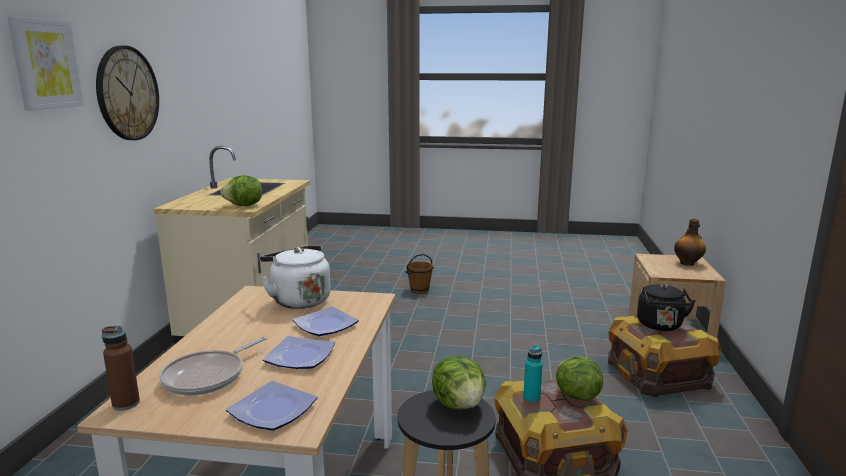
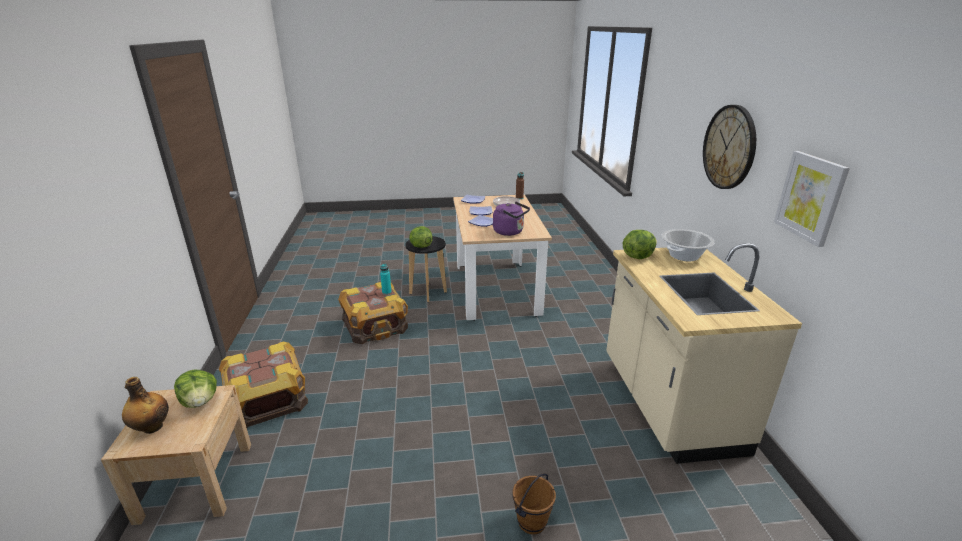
camera: 165 degrees right, 10 degrees up
(45, 64) = (690, 107): picture -> picture (810, 197)
(199, 203) = (683, 256): none -> cooking pot
(298, 300) = (510, 232): white kettle -> purple kettle
(576, 395) = (361, 296): lettuce -> lettuce (200, 402)
(660, 326) = (262, 362): black kettle -> none

